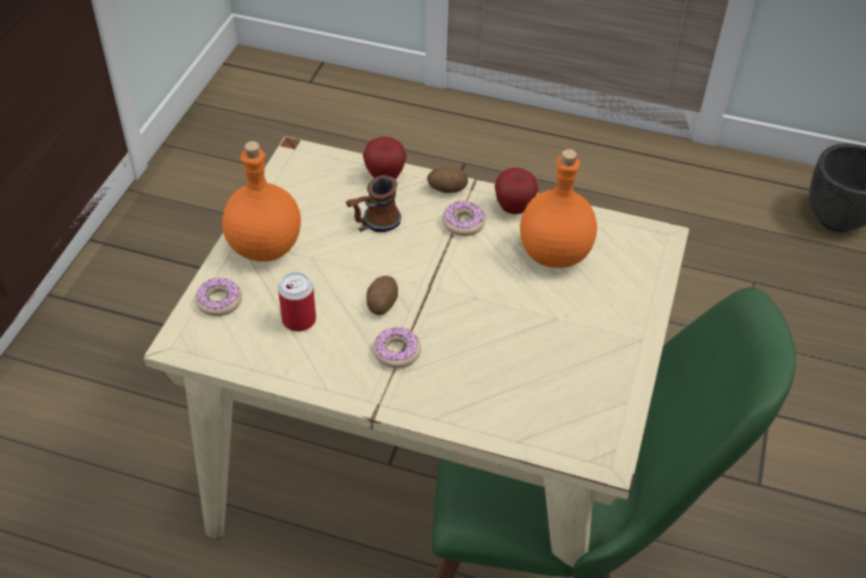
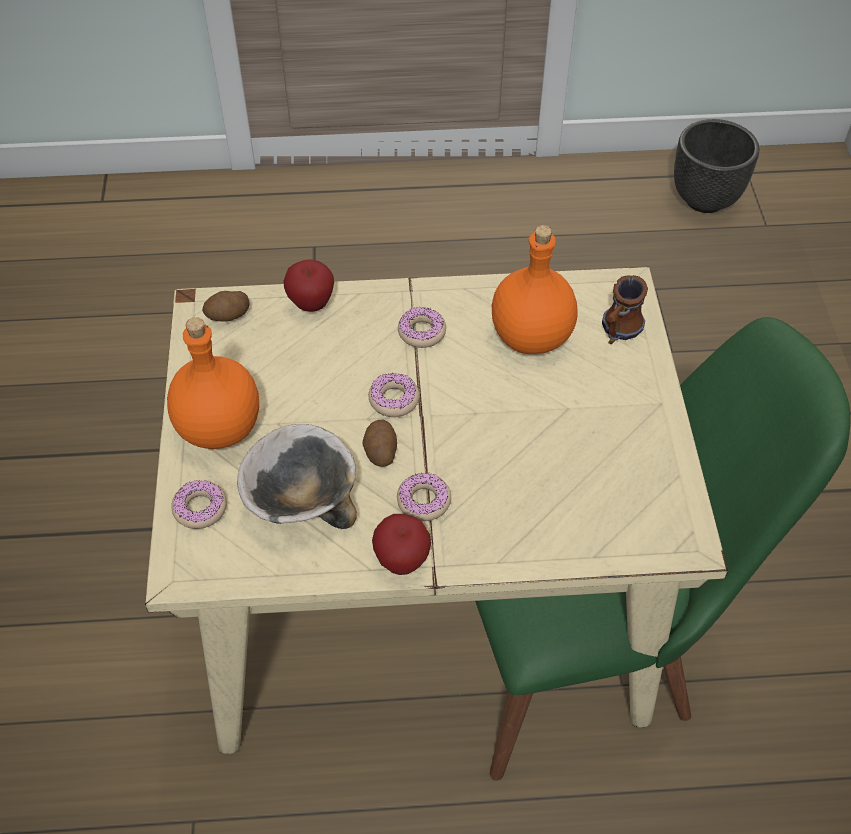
camera: 20 degrees left, 5 degrees up
(299, 320) = (300, 500): can -> bowl
(373, 224) = (326, 363): mug -> mug (617, 332)
(413, 268) = (394, 400): none -> donut
(447, 189) = (385, 298): potato -> potato (228, 316)
(514, 208) = (465, 299): apple -> apple (402, 561)

